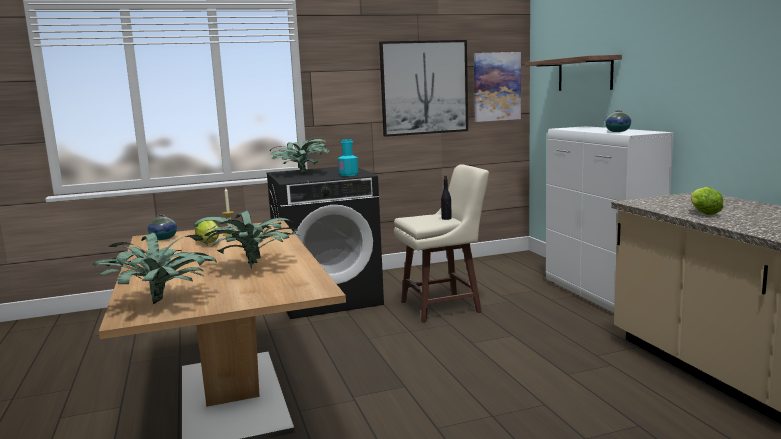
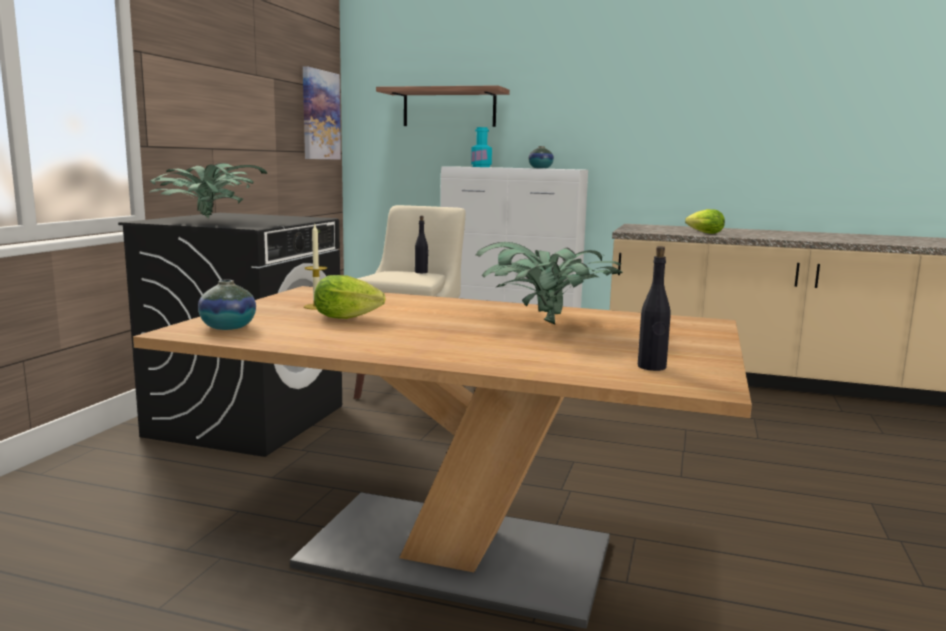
camera: 55 degrees left, 0 degrees up
(162, 302) = (651, 367): potted plant -> black bottle
(348, 175) = (297, 219): turquoise bottle -> turquoise bottle (481, 167)
(424, 88) = (263, 104): picture -> none

